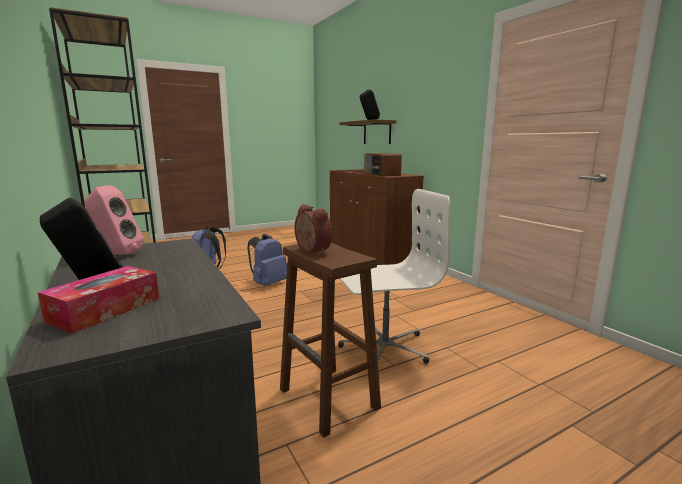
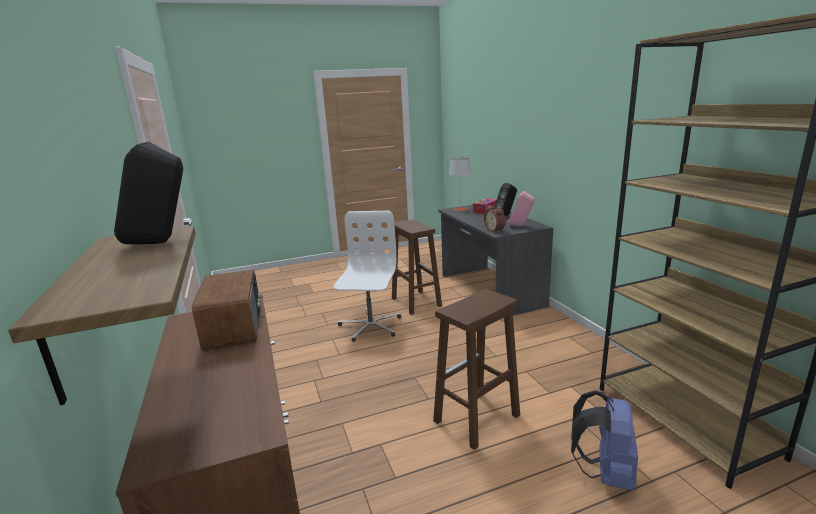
camera: 170 degrees left, 5 degrees up
(181, 317) = (460, 209): none -> grey table lamp
(268, 284) = (476, 419): blue backpack -> brown stool
(310, 251) = (420, 226): alarm clock -> alarm clock (495, 230)
(384, 347) = (370, 326): white office chair -> white office chair turned 105 degrees clockwise

